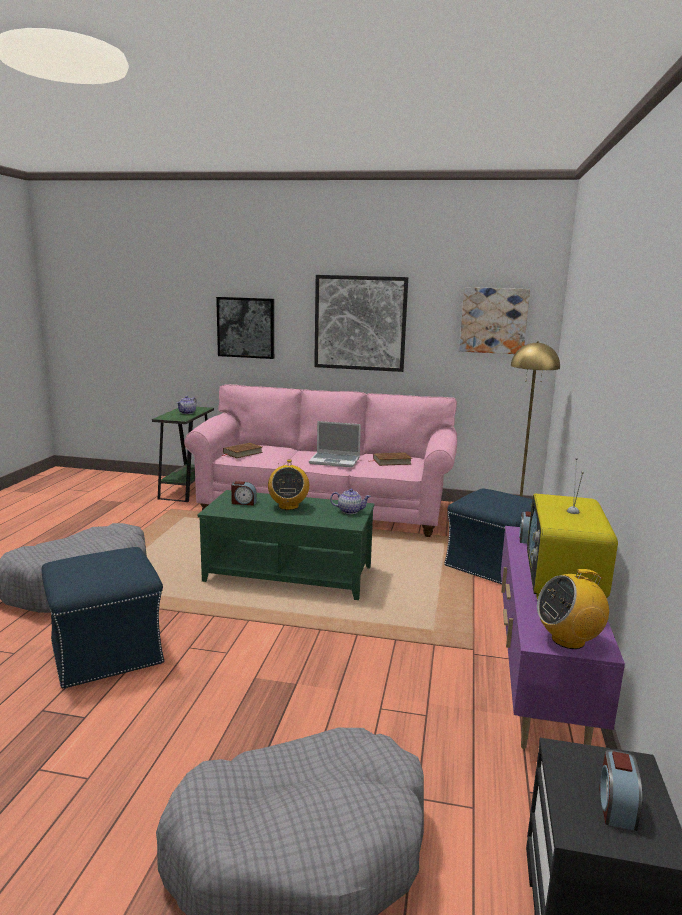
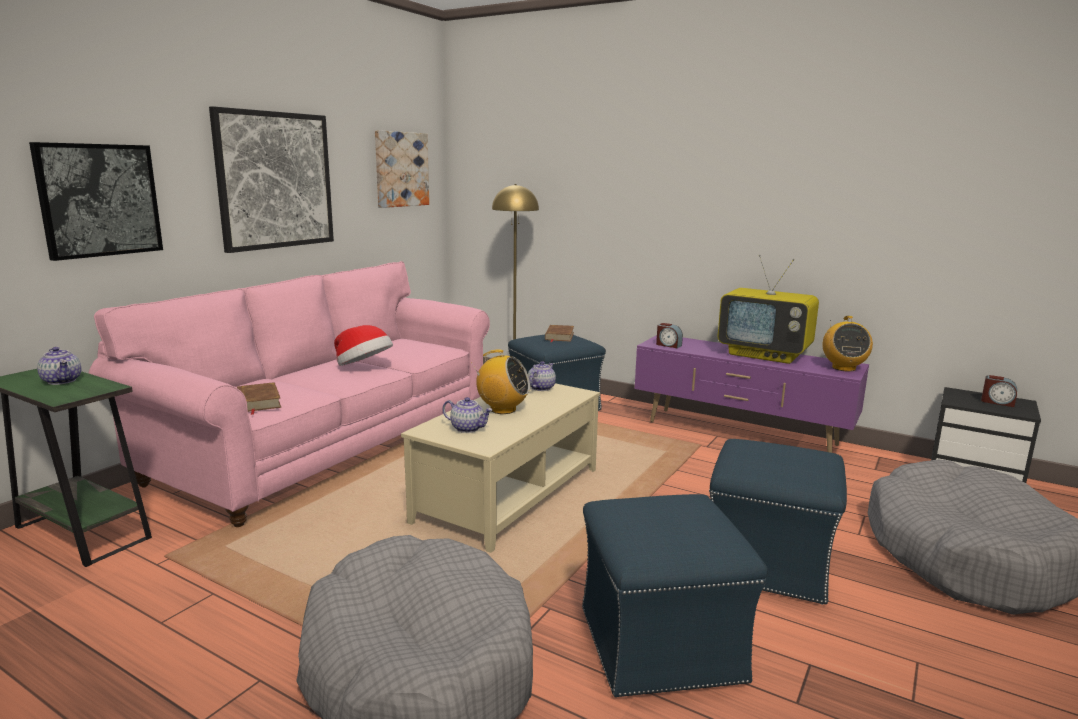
camera: 70 degrees left, 0 degrees up
(230, 698) = (769, 563): none -> blue ottoman
(243, 502) = (468, 428): alarm clock -> teapot
(289, 574) = (507, 495): green coffee table -> beige coffee table
(335, 461) = (364, 367): laptop -> hat
(391, 461) = (409, 347): brown book -> brown book (559, 336)

